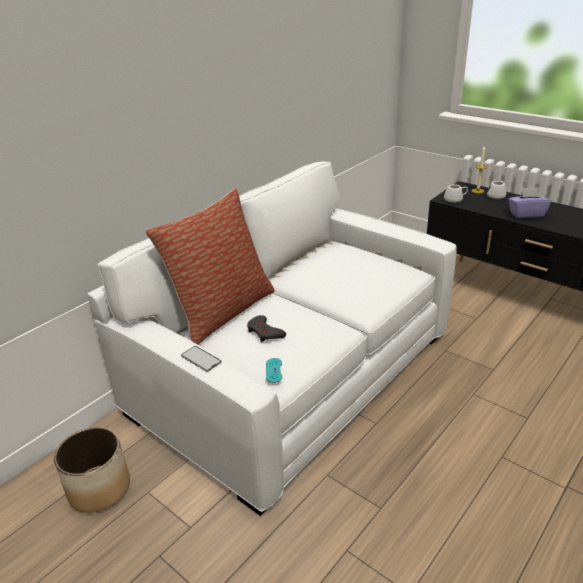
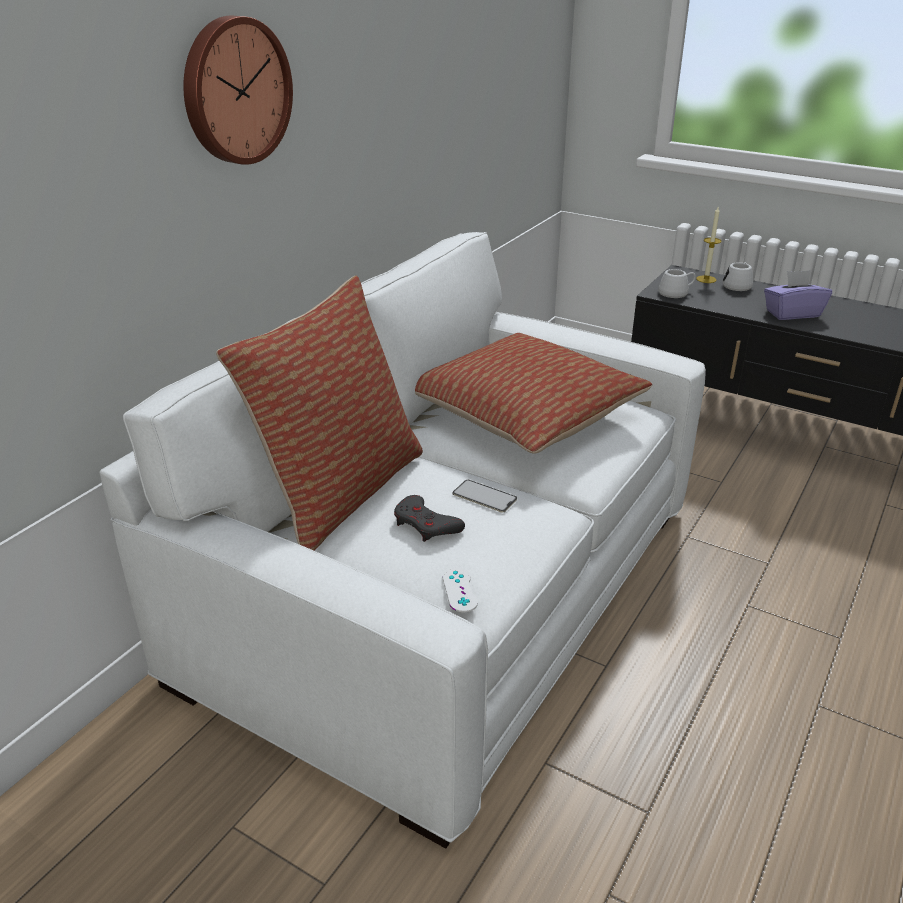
camera: 10 degrees left, 0 degrees up
(99, 489) = (139, 830): planter -> none
(169, 85) = (234, 91): none -> wall clock
(201, 359) = (336, 579): phone -> phone (484, 496)
(274, 370) = (460, 590): turquoise game controller -> white game controller
(340, 271) = (524, 414): none -> pillow

